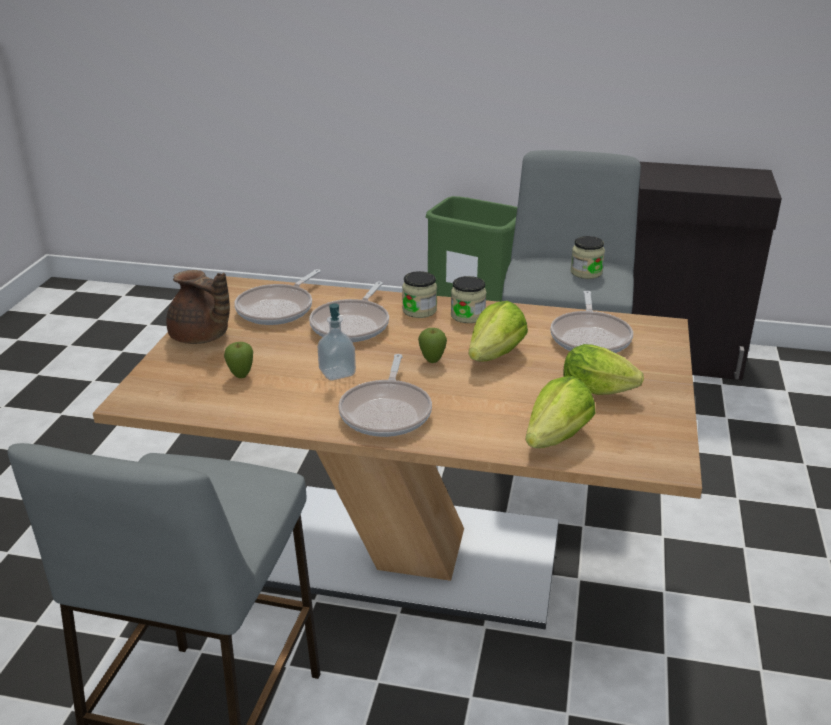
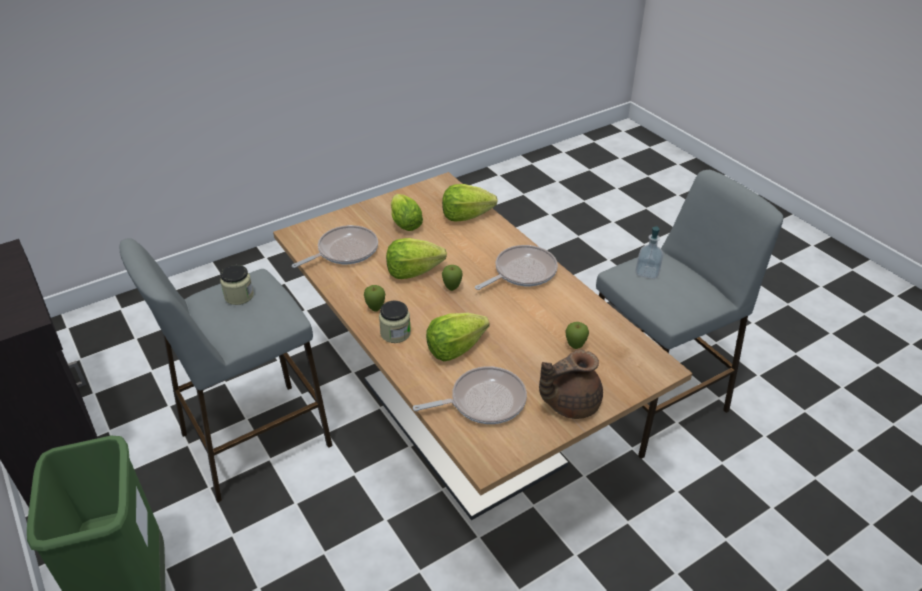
camera: 135 degrees left, 10 degrees up
(201, 338) = (569, 403): brown teapot -> brown teapot turned 105 degrees counterclockwise
(337, 372) = (515, 313): soap dispenser -> soap dispenser (647, 272)
(352, 325) = (455, 348): frying pan -> lettuce
(467, 315) = (375, 309): jar -> apple

